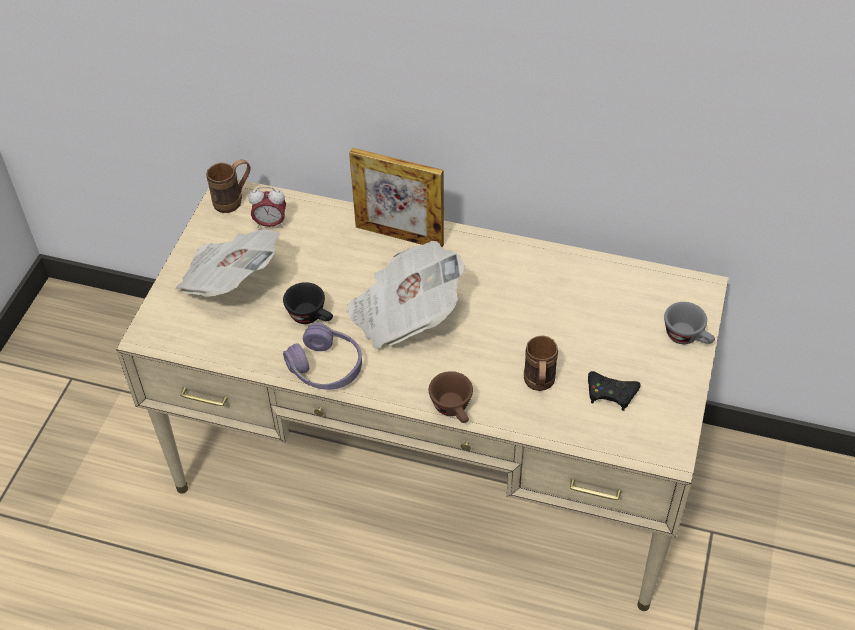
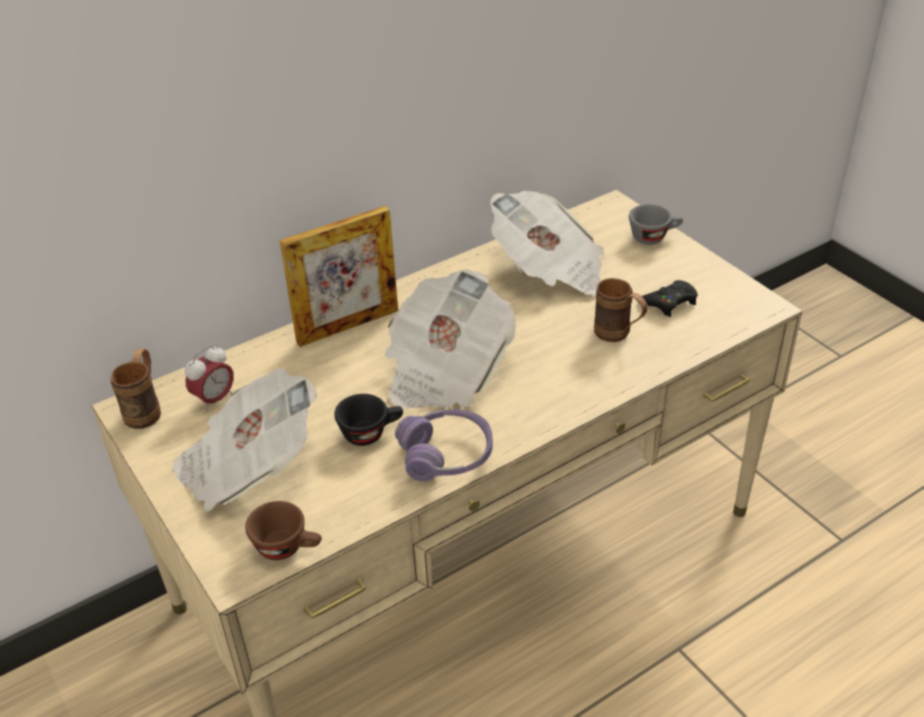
camera: 50 degrees left, 10 degrees down
(454, 409) = (591, 398): brown cup -> brown cup (288, 547)
(575, 300) = (549, 269): none -> newspaper

